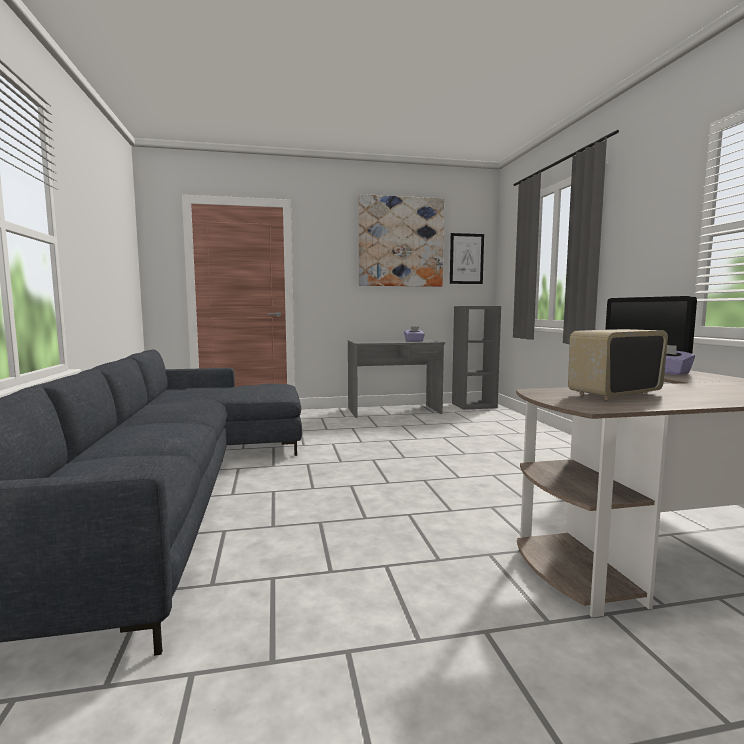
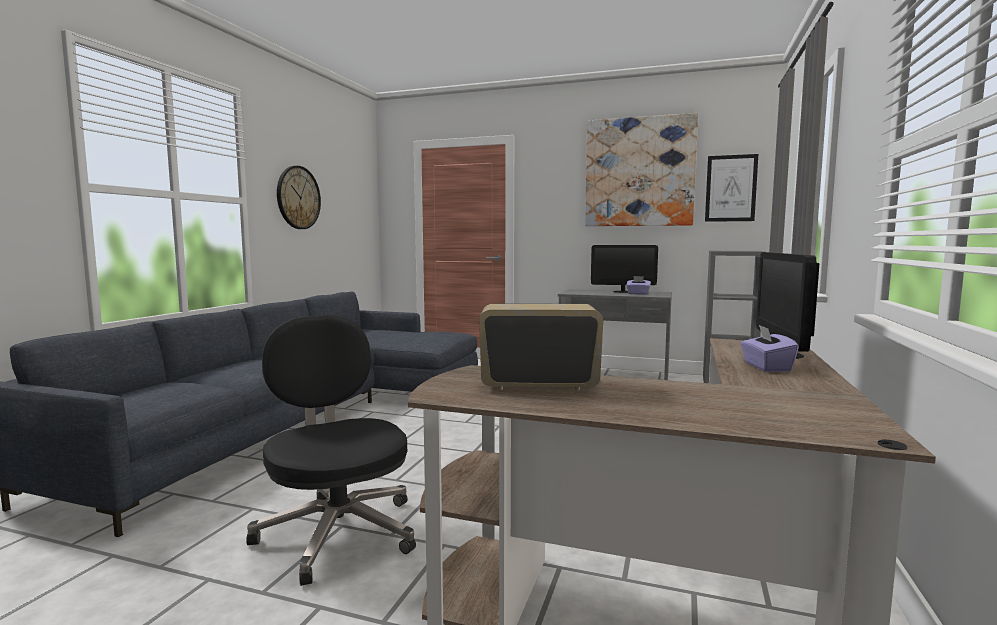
camera: 30 degrees right, 0 degrees up
(91, 243) = (298, 197): none -> wall clock
(391, 571) = (338, 531): none -> black office chair
(397, 340) = (623, 292): none -> monitor

